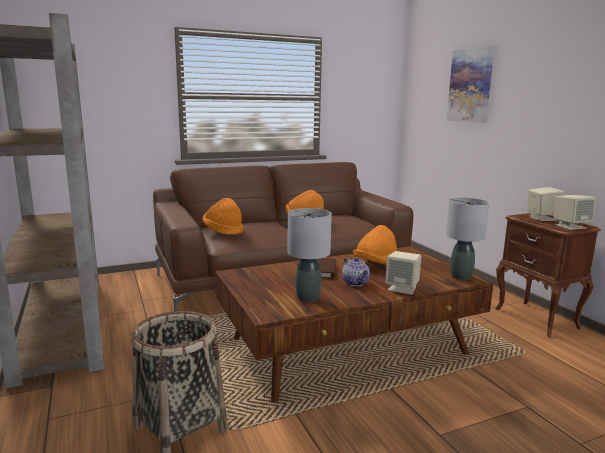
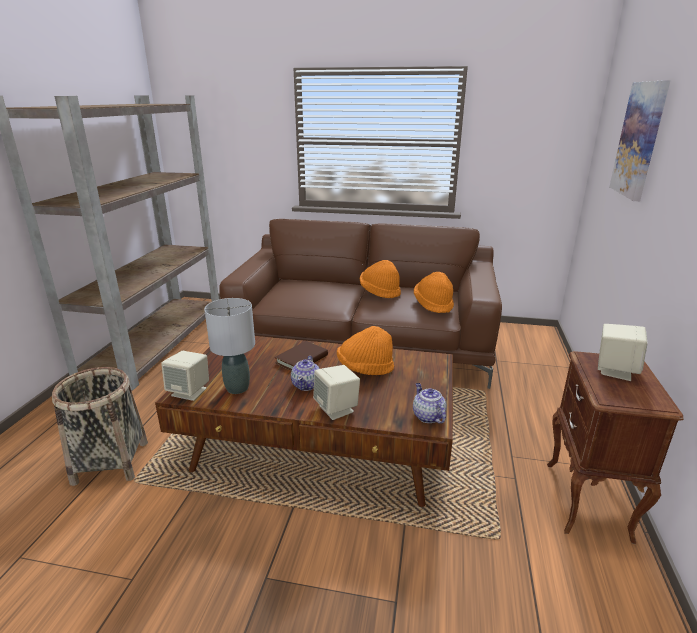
camera: 35 degrees right, 10 degrees up
(223, 230) = (287, 289): orange hat -> orange hat (433, 304)
(460, 277) = (427, 416): grey table lamp -> teapot
(570, 226) = (627, 398): beige speaker -> beige speaker (189, 392)

